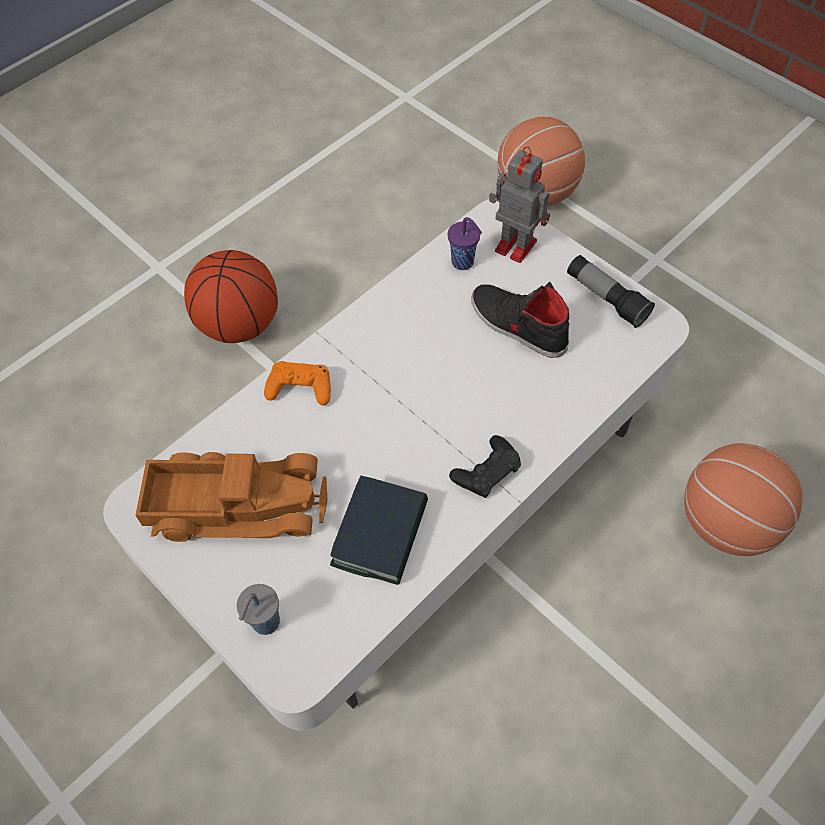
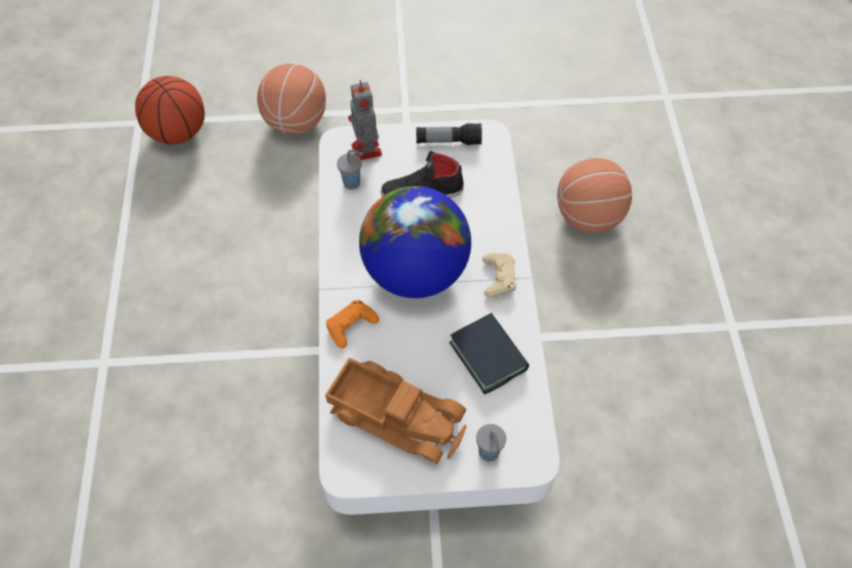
camera: 50 degrees left, 0 degrees up
(236, 503) = (397, 414): toy truck -> toy truck turned 75 degrees clockwise
(239, 325) = (209, 348): basketball -> basketball (178, 133)
(416, 392) = (415, 272): none -> globe
(464, 263) = (352, 183): purple cup -> grey cup
(487, 471) = (498, 278): black game controller -> beige game controller
(513, 245) = (367, 151): toy robot -> toy robot turned 90 degrees counterclockwise

